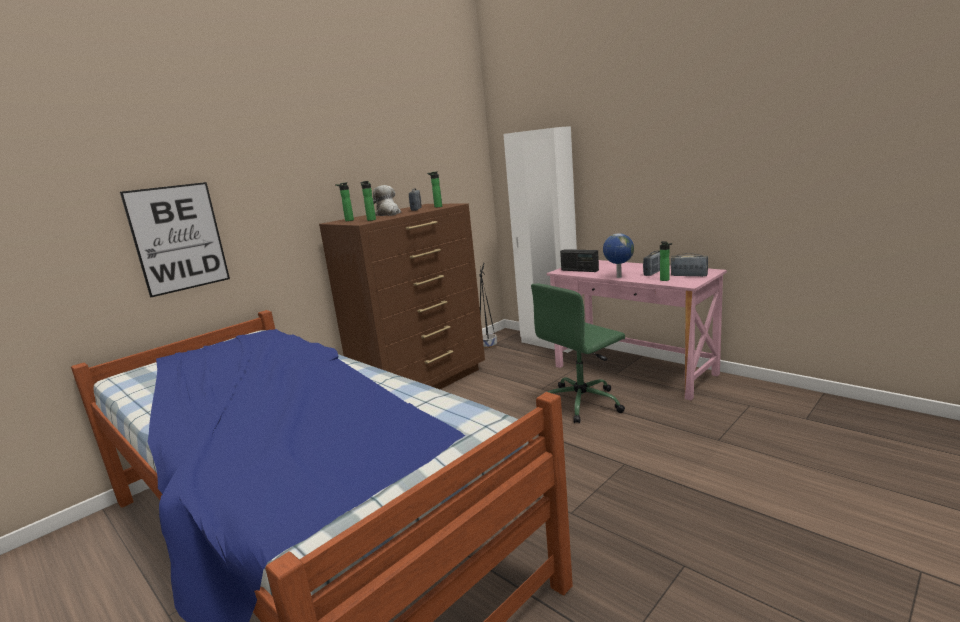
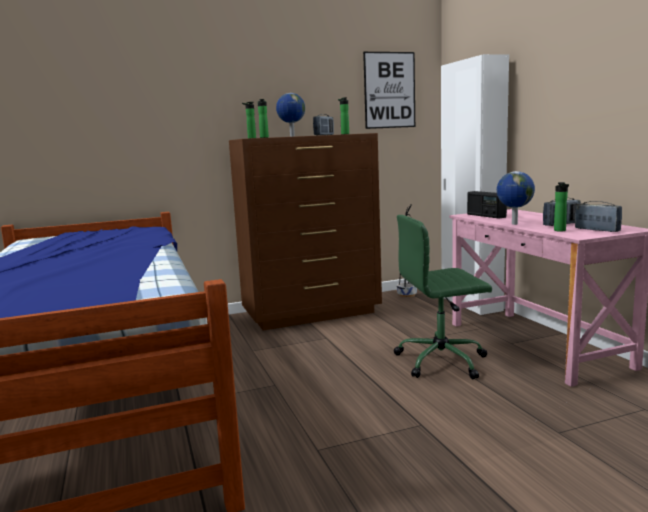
camera: 25 degrees right, 5 degrees down
(178, 238) = (100, 137): picture -> picture (389, 90)
(388, 214) = (292, 136): plush toy -> globe

